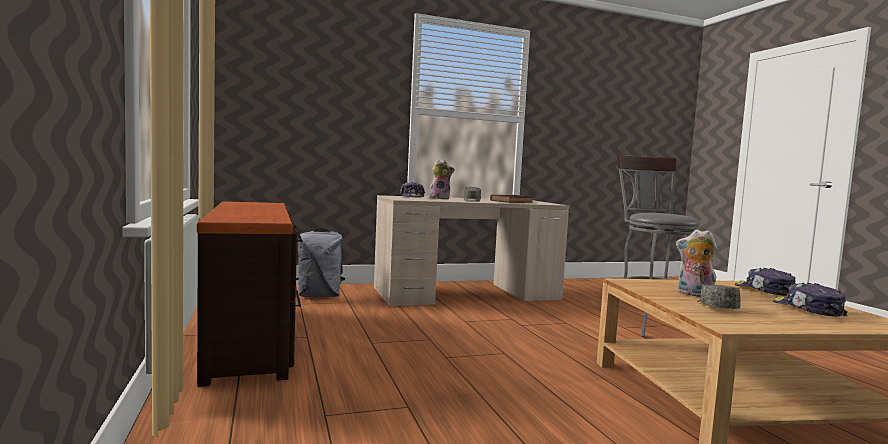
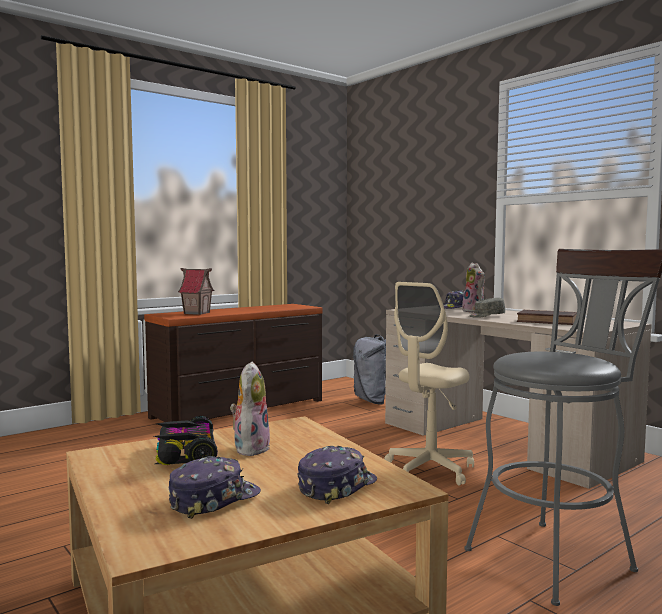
camera: 70 degrees right, 0 degrees up
(250, 216) = (197, 313): none -> toy house
(512, 318) = (429, 470): none -> beige office chair
(716, 307) = (185, 454): grey cap -> toy car

